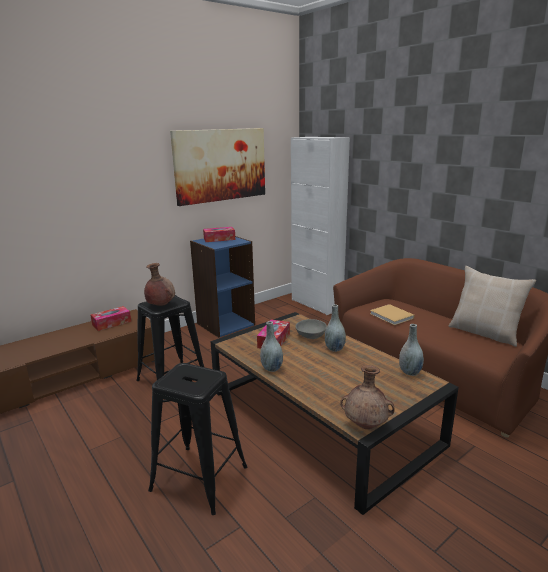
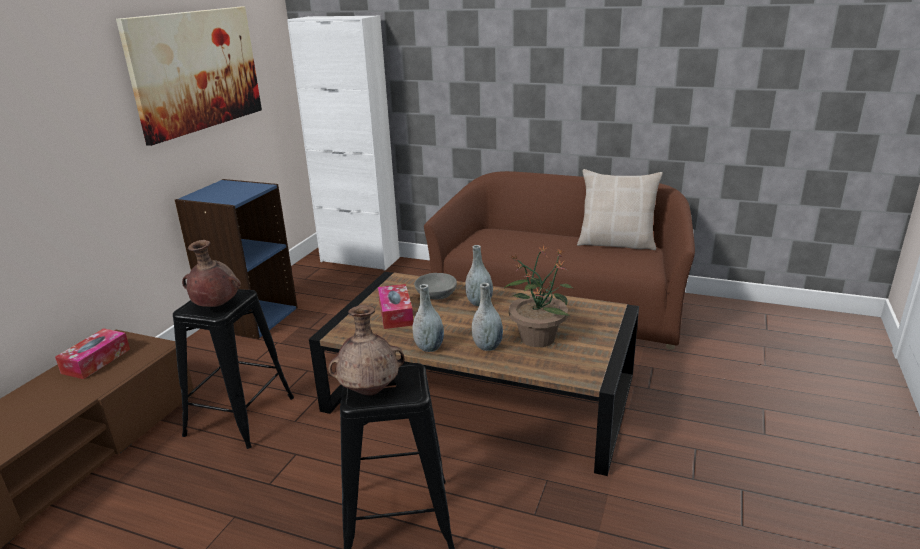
camera: 30 degrees left, 5 degrees up
(219, 239) = (222, 189): tissue box -> none
(351, 385) = (537, 337): none -> potted plant
(366, 425) = (593, 374): brown vase -> brown vase (370, 390)
(392, 316) = (509, 248): beige book -> none
(410, 372) = (582, 305): grey vase -> grey vase (487, 346)

